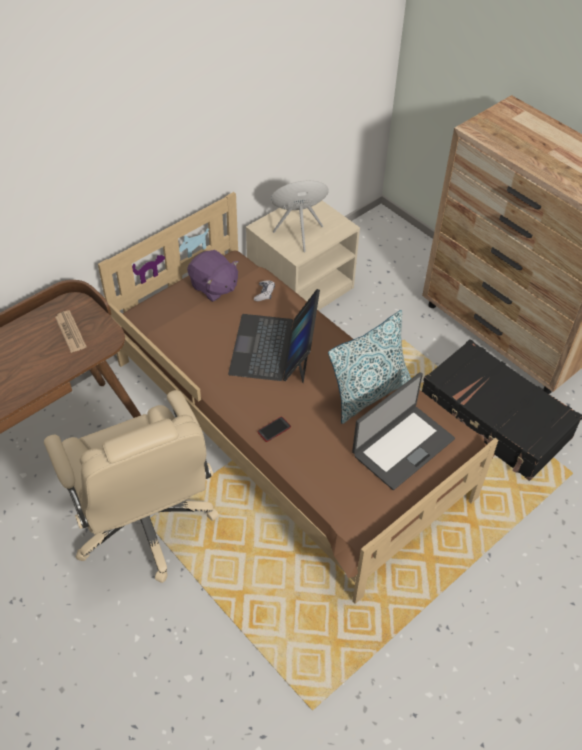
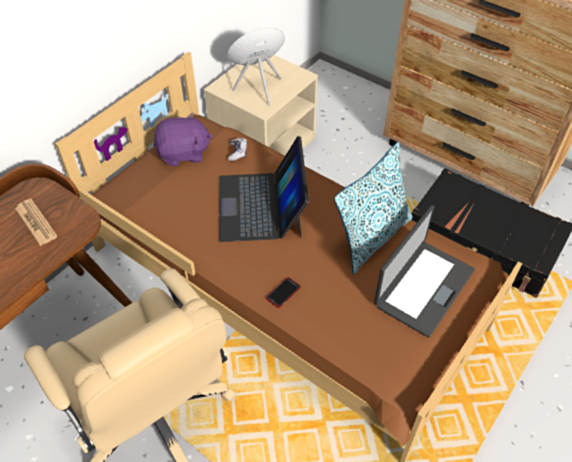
camera: 10 degrees left, 0 degrees up
(214, 287) = (183, 153): purple plush toy -> purple plush toy turned 45 degrees counterclockwise

